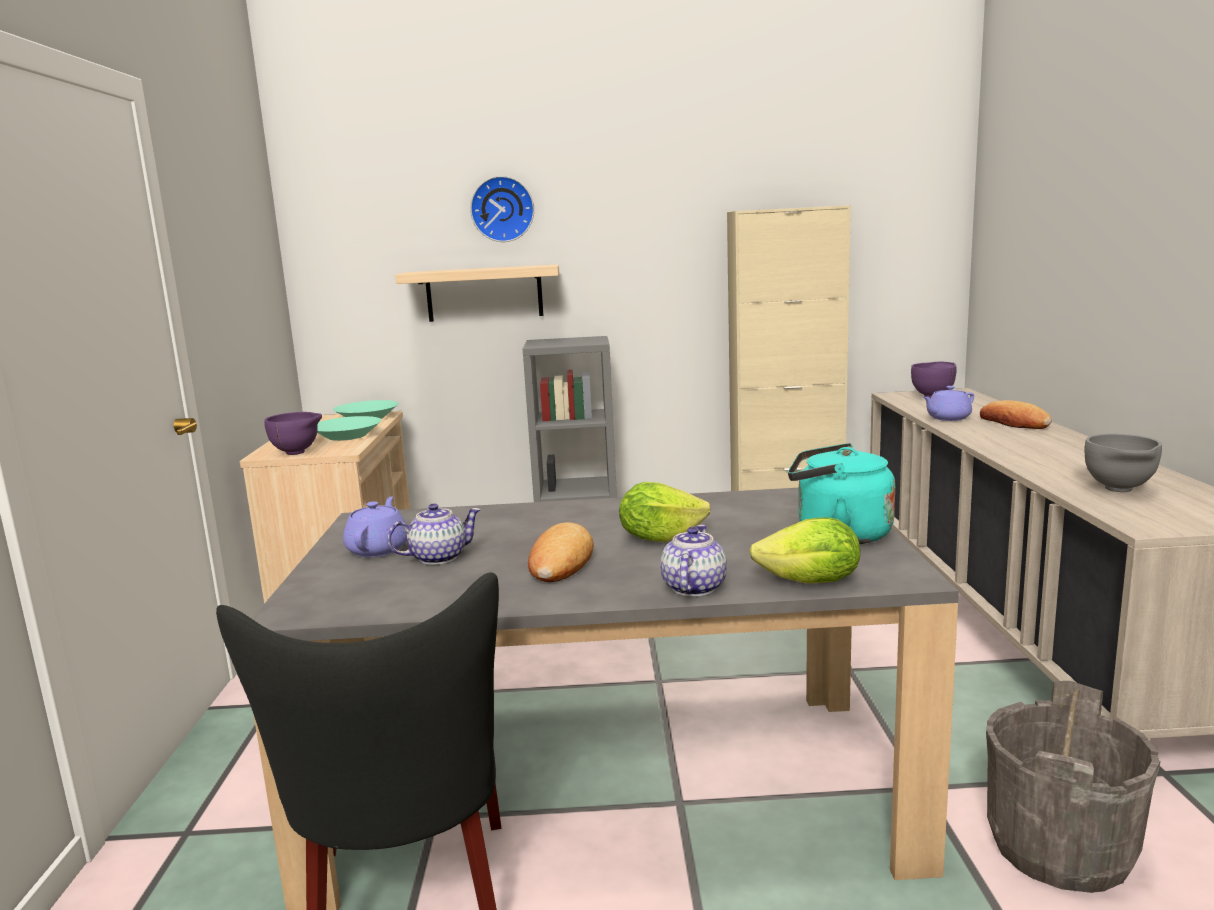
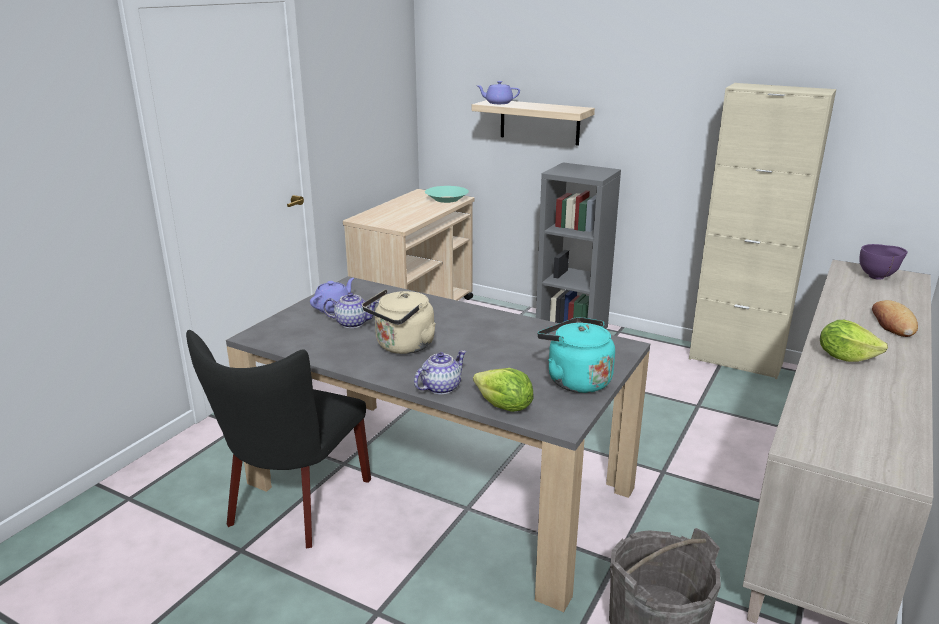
camera: 30 degrees right, 10 degrees up
(298, 453) = (376, 221): purple bowl -> none
(347, 436) = (417, 213): turquoise bowl -> none
(502, 209) = (559, 60): wall clock -> none
(560, 562) = (402, 346): bread -> beige kettle
(660, 538) = (474, 348): lettuce -> lettuce (845, 357)
(947, 418) = (844, 303): purple teapot -> purple teapot (498, 103)
(1119, 490) = (843, 412): grey bowl -> none

